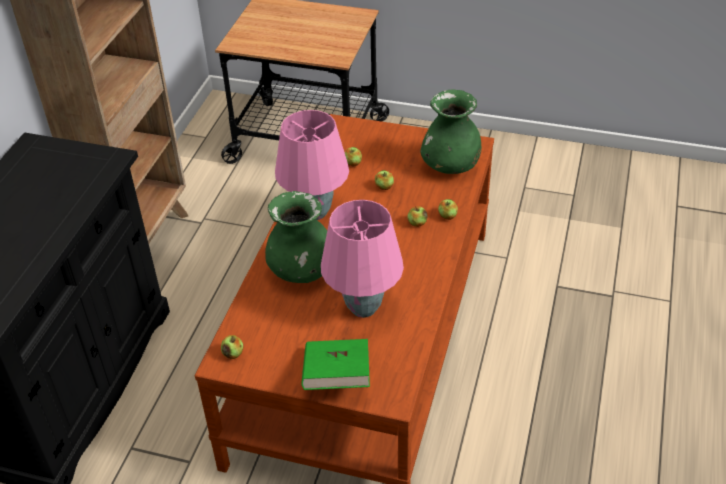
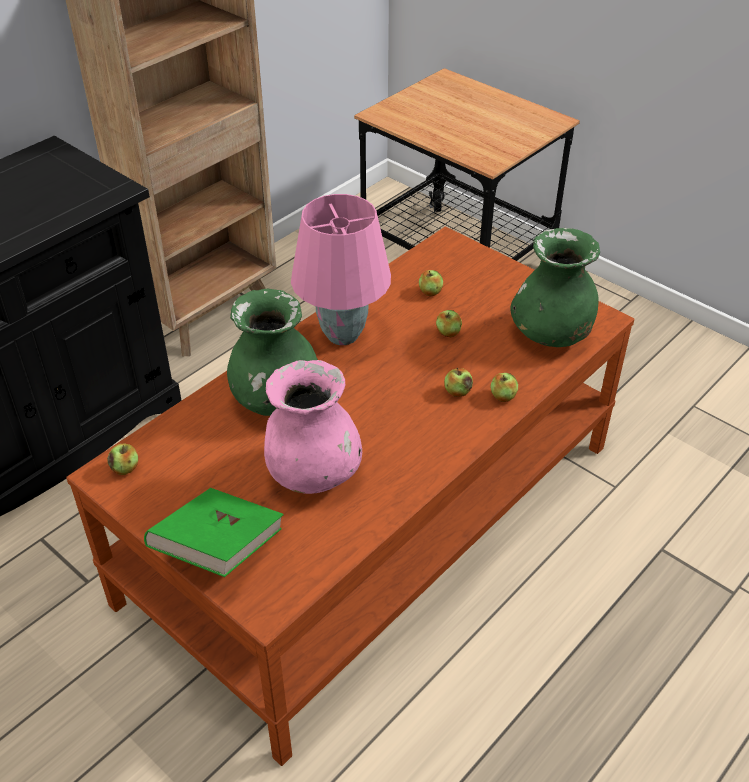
camera: 25 degrees right, 0 degrees up
(362, 308) = (313, 473): pink table lamp -> pink vase

